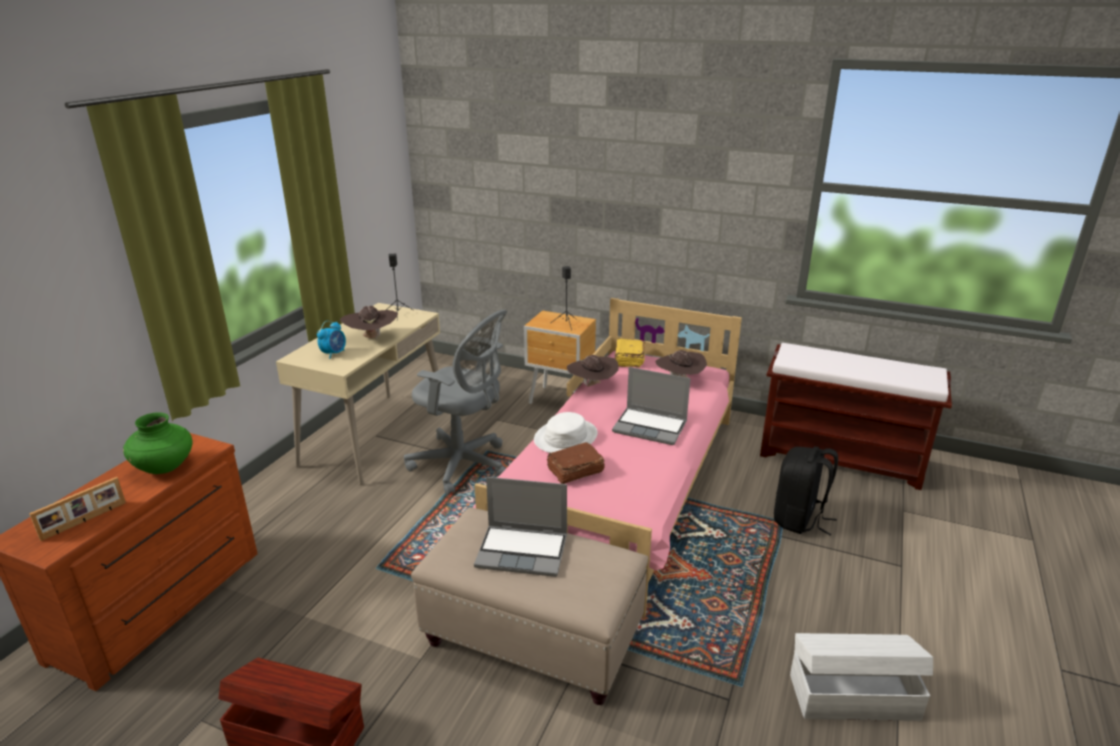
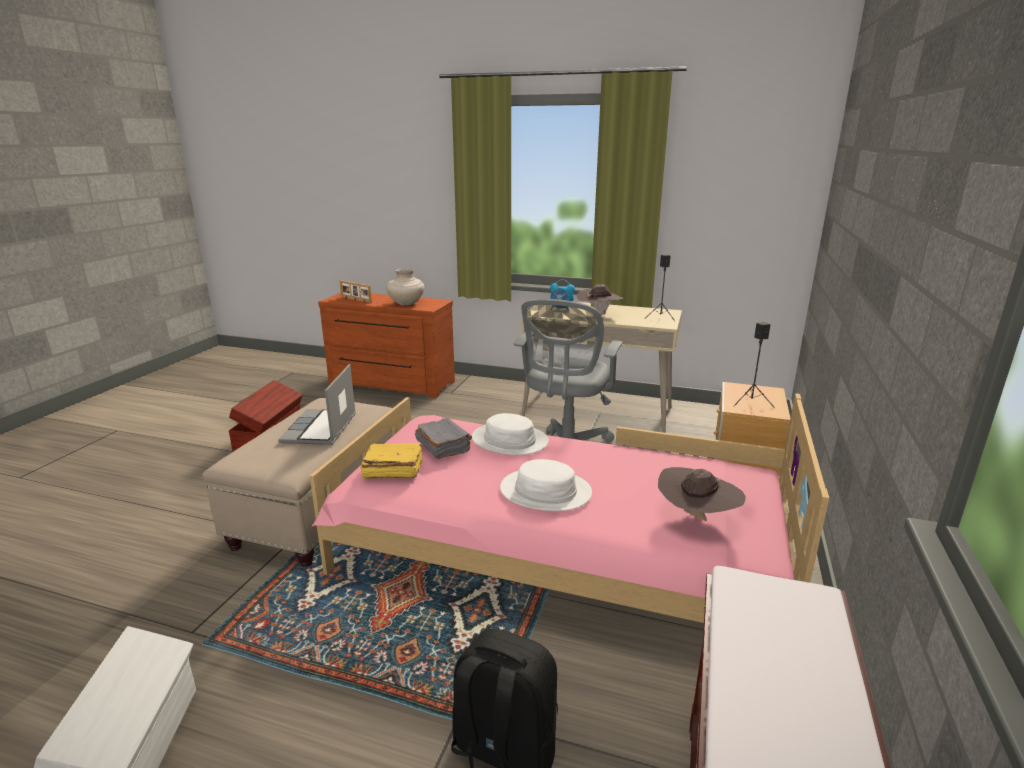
camera: 85 degrees right, 5 degrees down
(165, 467) = (406, 303): green vase -> beige vase
(574, 471) = (443, 447): brown book -> grey book
(592, 386) = (640, 452): brown hat -> none
(628, 360) = (740, 476): yellow book -> yellow book (392, 471)
(651, 427) = (545, 491): laptop -> white hat

